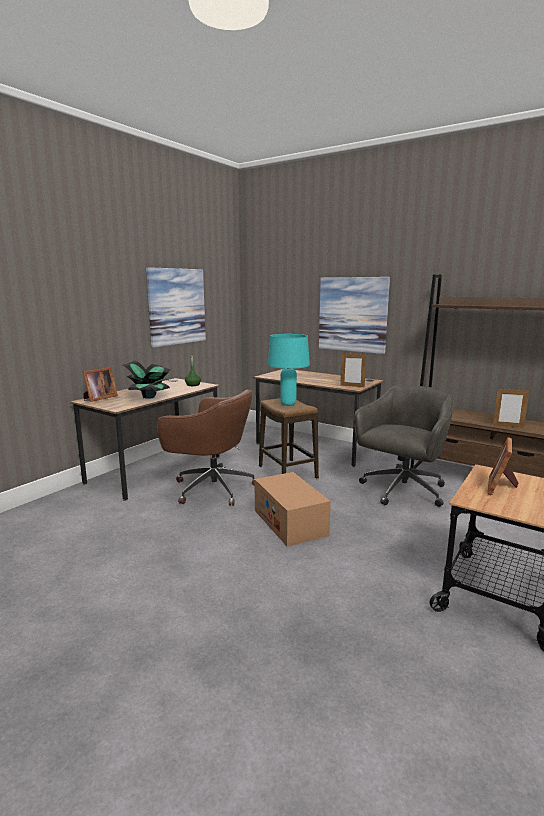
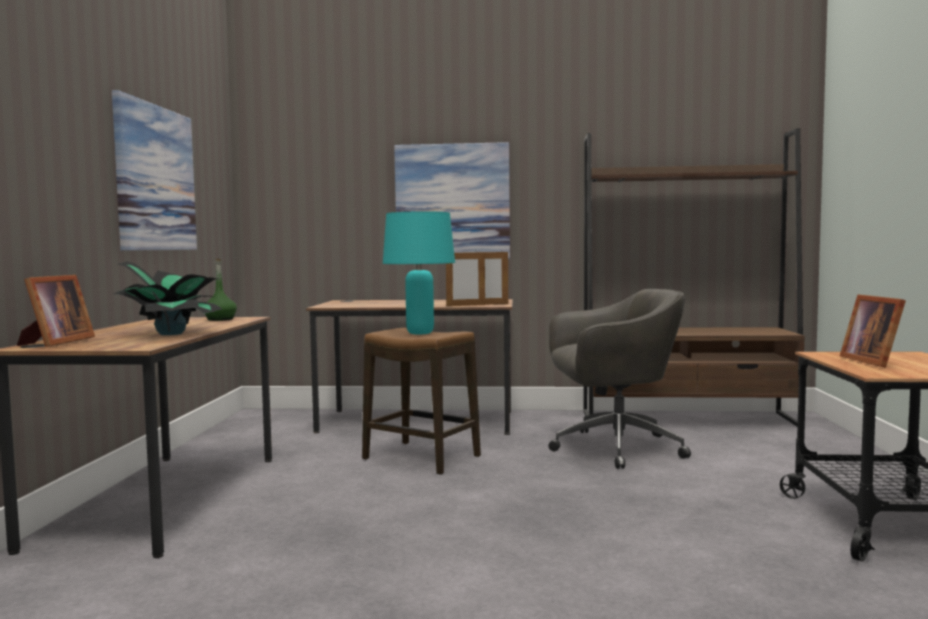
camera: 30 degrees left, 10 degrees down
(211, 488) = (320, 502): brown office chair -> none
(290, 522) = (522, 516): cardboard box -> none
(402, 491) = (613, 448): grey office chair -> grey office chair turned 75 degrees clockwise
(508, 426) = (717, 333): picture frame -> picture frame (465, 305)

